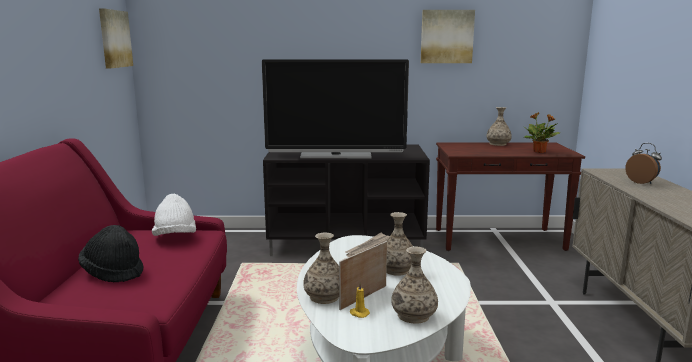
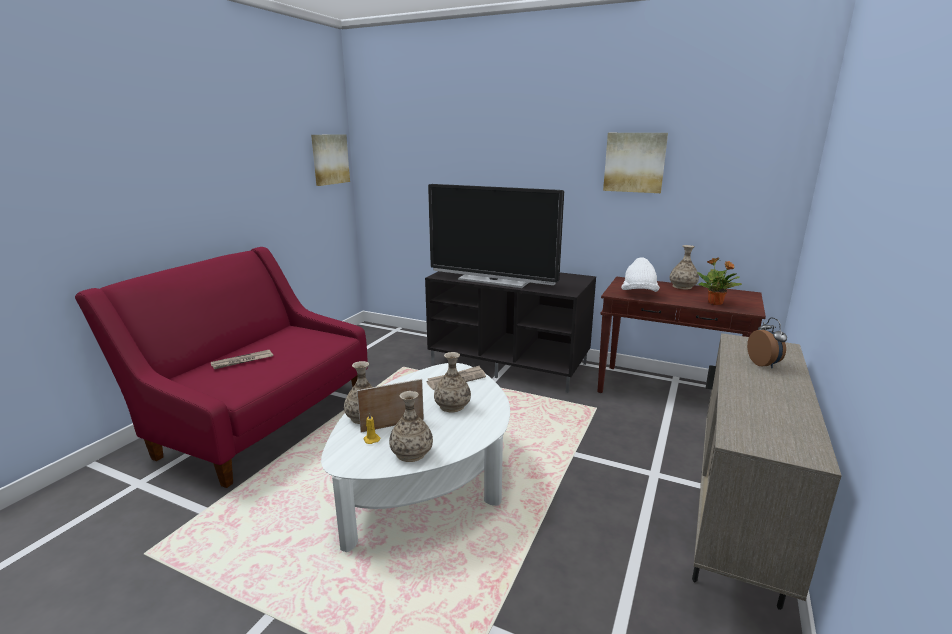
camera: 25 degrees right, 5 degrees up
(113, 272) = (242, 361): black hat -> newspaper
(175, 237) = (314, 339): white hat -> white hat (639, 294)

